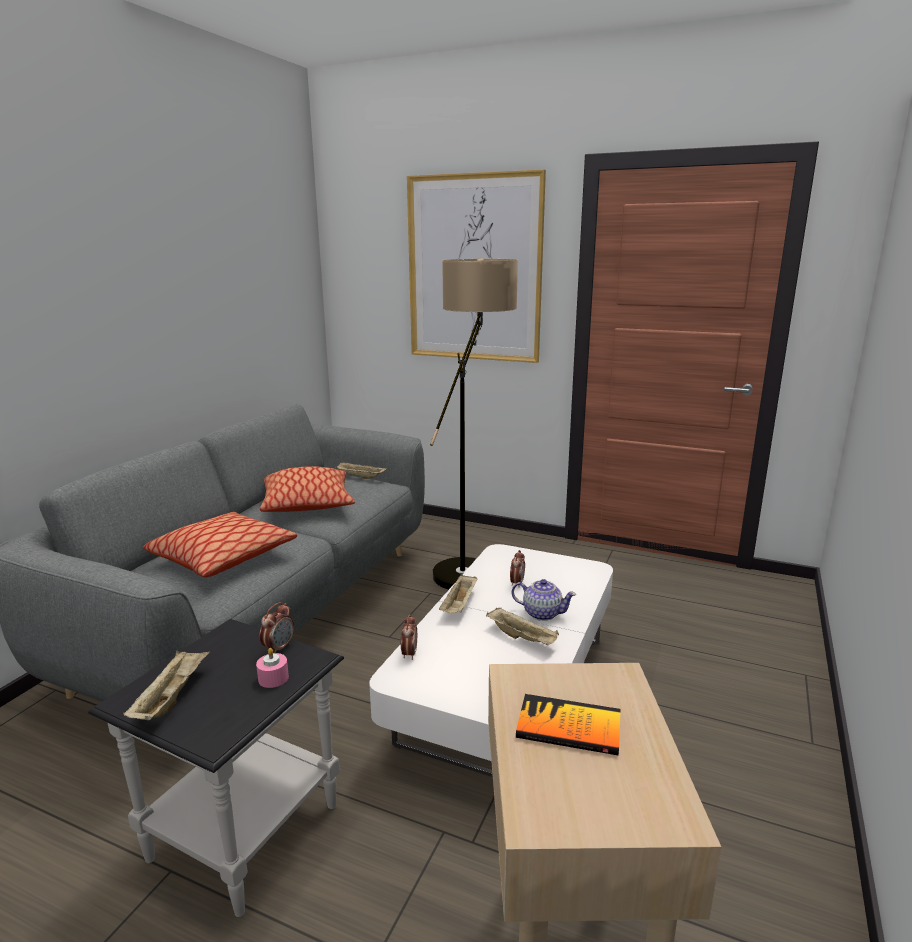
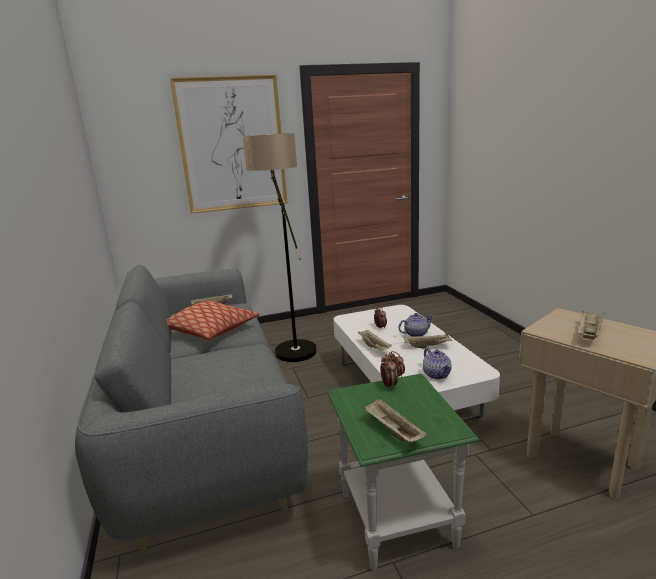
camera: 40 degrees left, 0 degrees up
(223, 557) = (228, 375): pillow -> none
(246, 830) = (396, 518): black side table -> green side table
(273, 678) = (418, 396): pink candle -> none
(457, 680) = (436, 374): none -> teapot
(568, 727) = (589, 333): book -> beige tray

